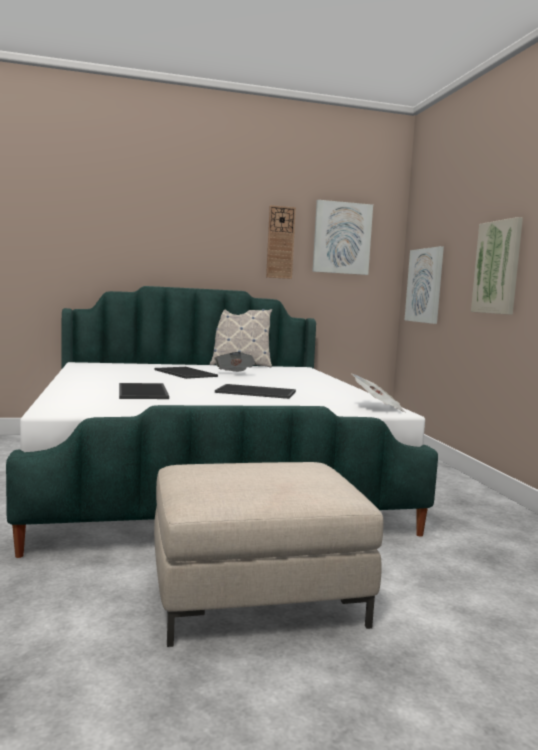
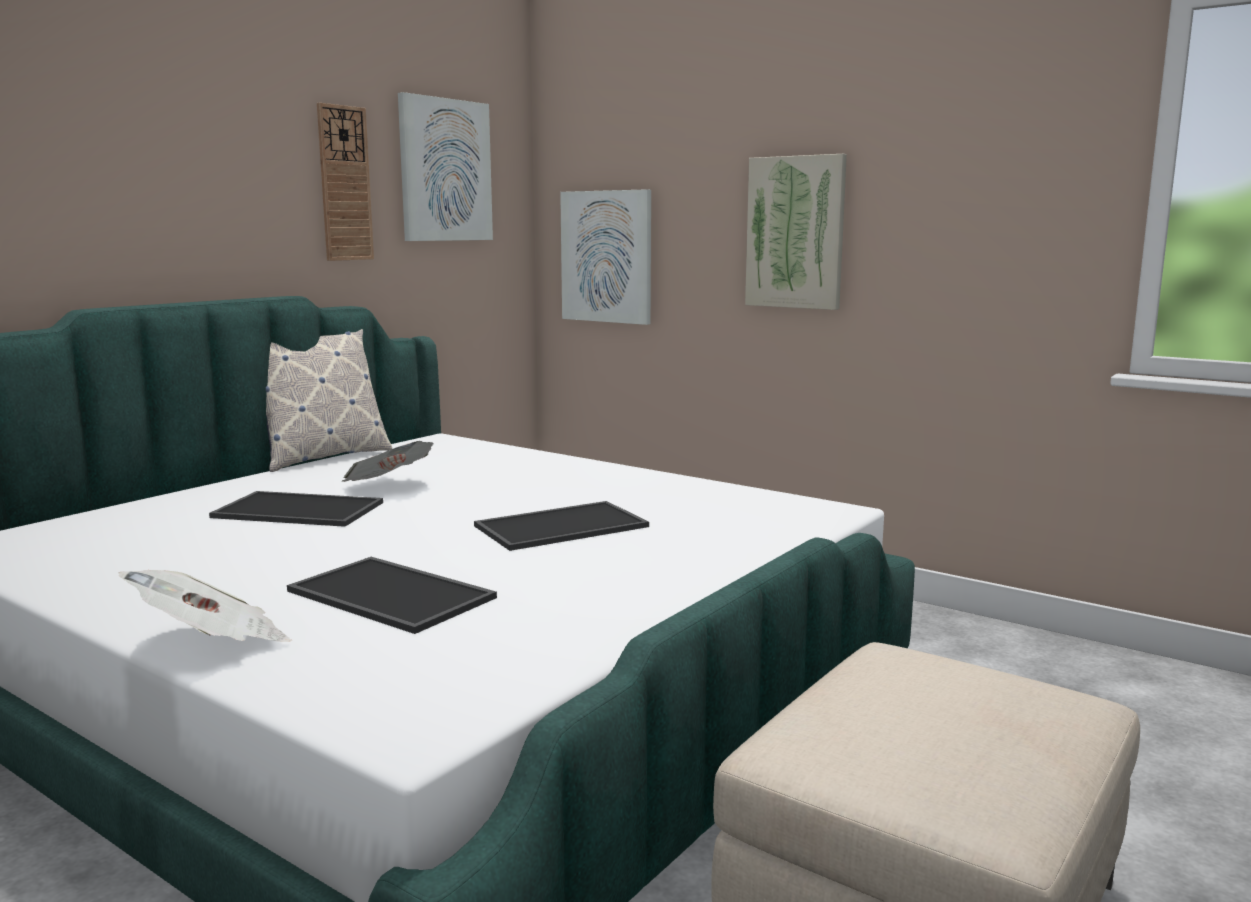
camera: 40 degrees left, 5 degrees up
(378, 408) = (799, 509): newspaper -> newspaper (214, 644)

